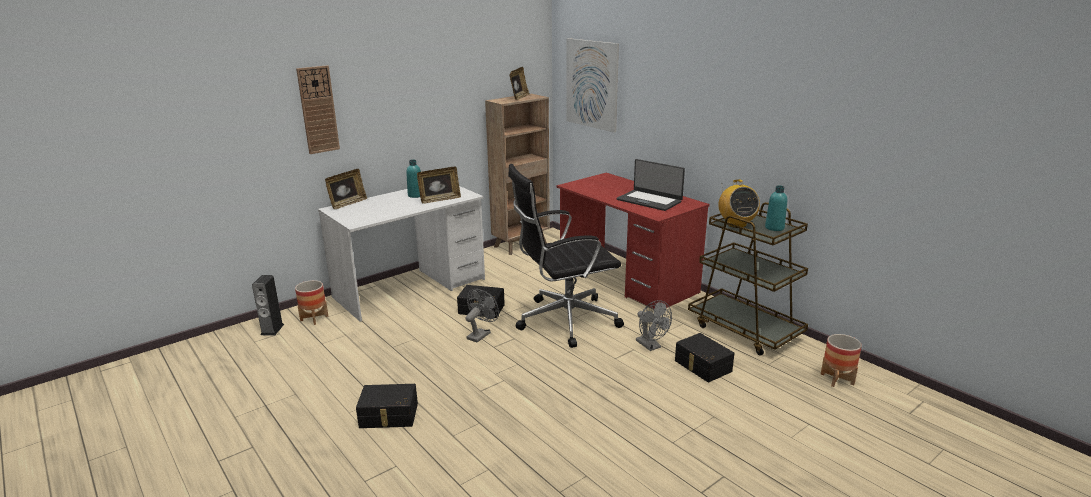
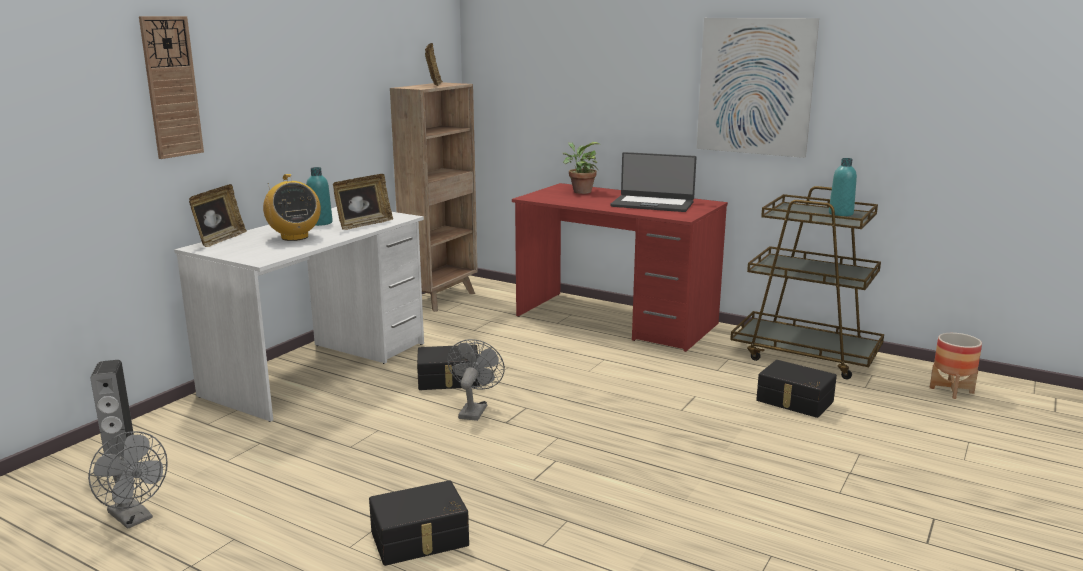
camera: 20 degrees left, 5 degrees down
(314, 318) = (186, 428): planter -> none
(564, 320) = (576, 377): black office chair -> none
(591, 84) = (530, 65): picture -> picture (755, 86)
(611, 182) = (580, 191): none -> potted plant
(651, 346) = (713, 389): grey fan -> grey fan (134, 518)
(736, 224) = (794, 214): radio -> radio (294, 237)

